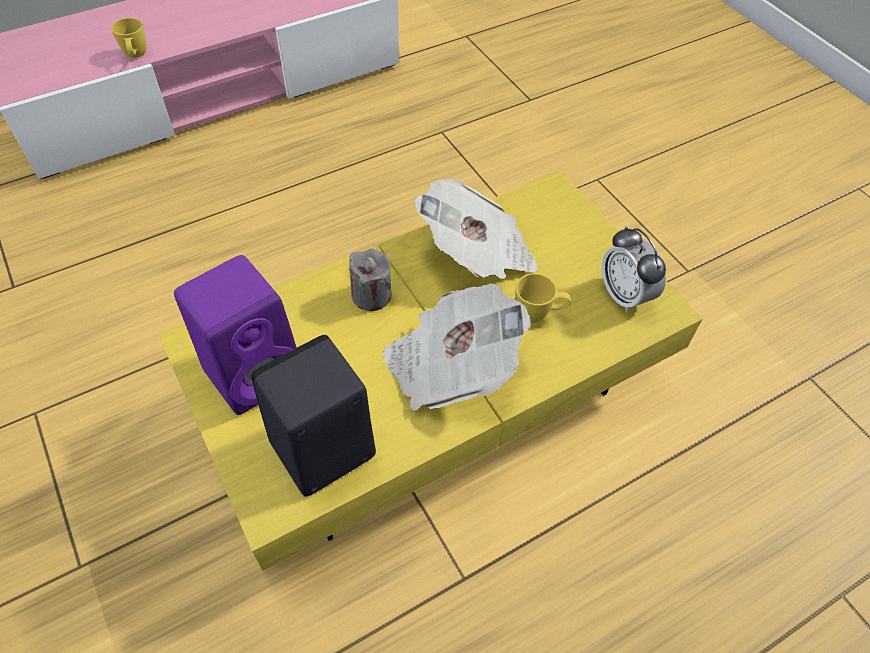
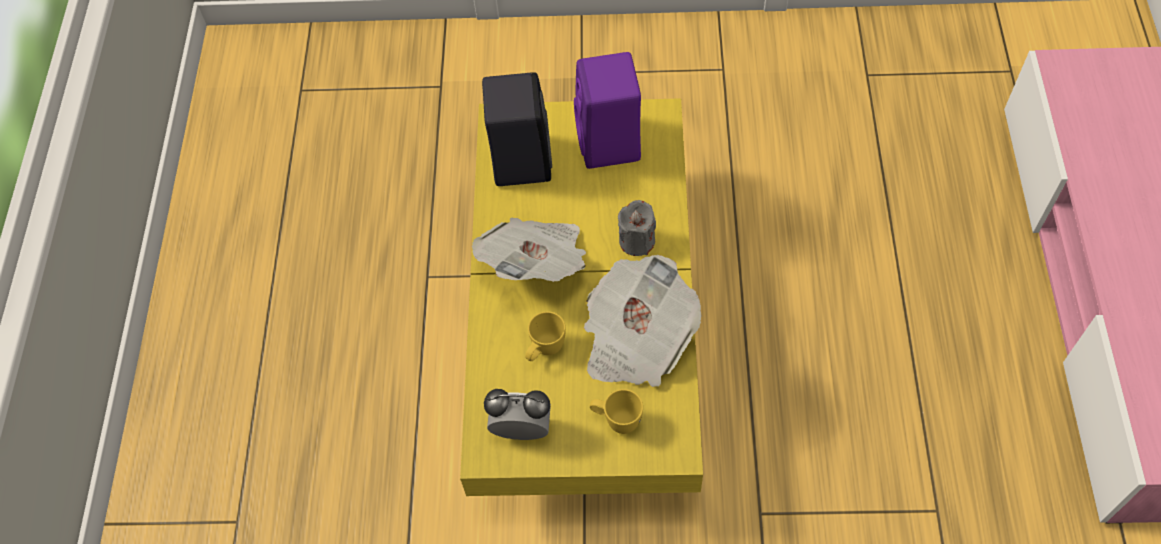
camera: 125 degrees right, 5 degrees up
(136, 56) = (1083, 169): yellow mug -> yellow mug (616, 421)

